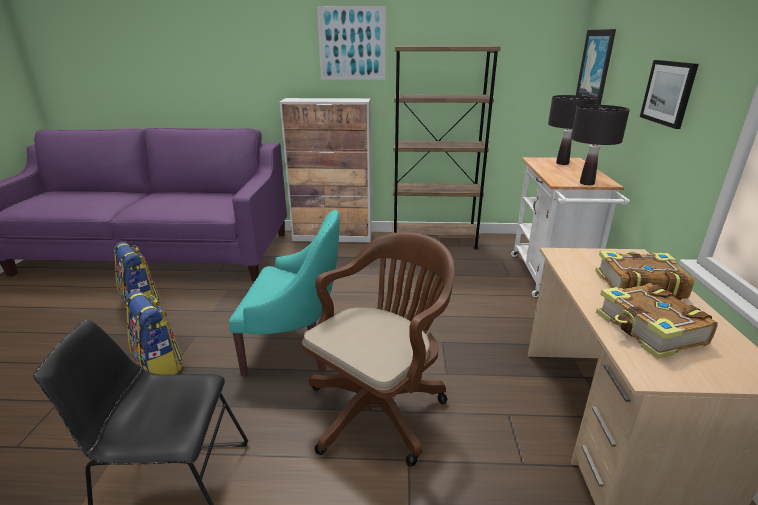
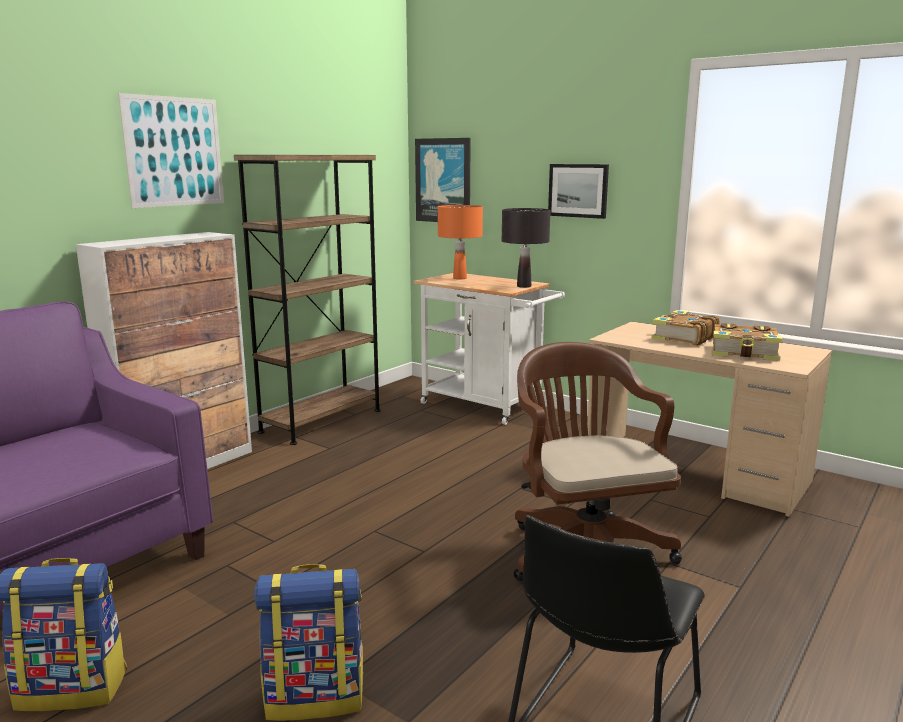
camera: 55 degrees left, 10 degrees down
(296, 346) = (418, 569): turquoise armchair -> none
(562, 163) = (460, 278): black table lamp -> orange table lamp

